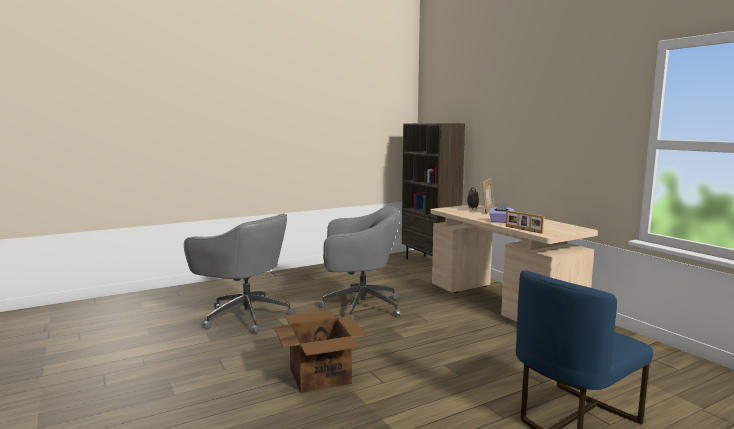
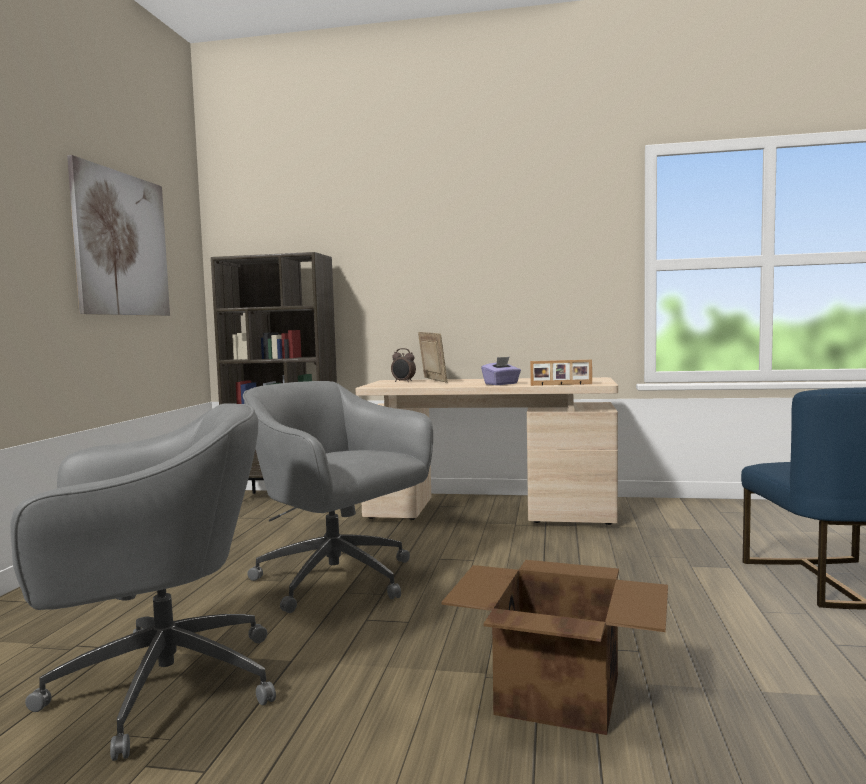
camera: 50 degrees left, 5 degrees down
(351, 120) = (122, 244): none -> picture
(359, 307) = (339, 580): grey office chair -> grey office chair turned 90 degrees counterclockwise

